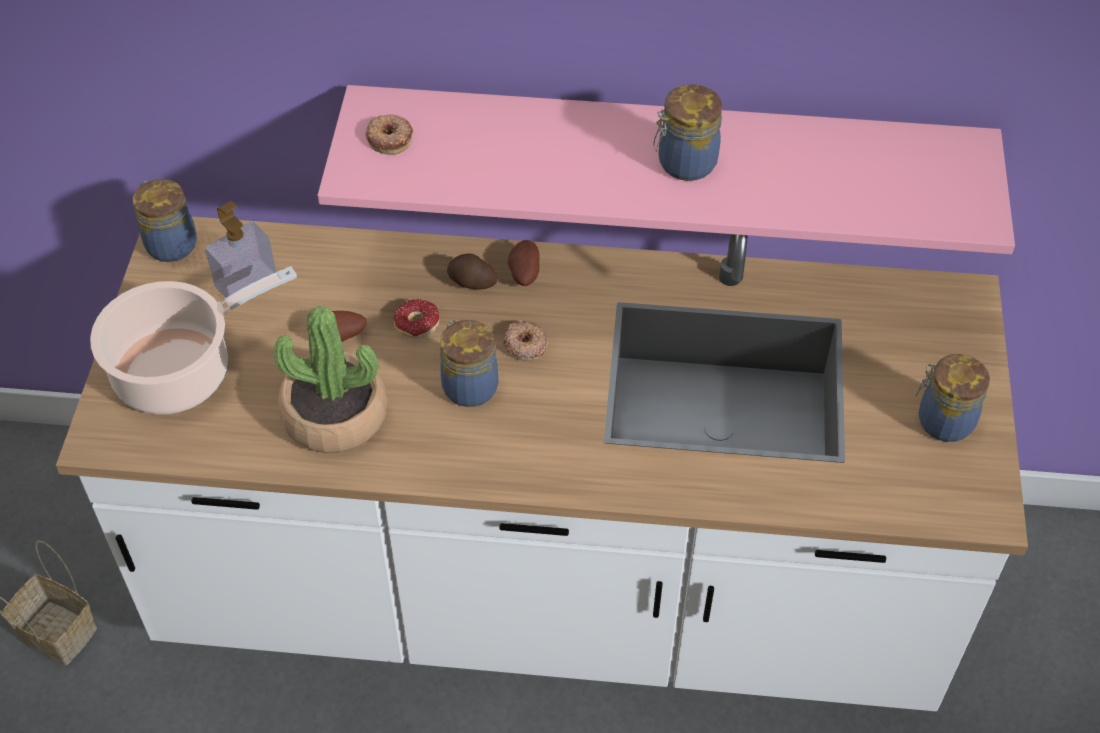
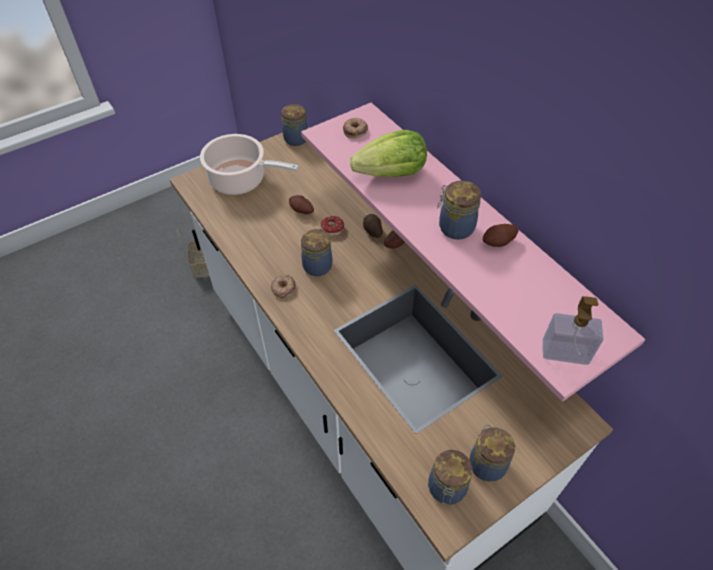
camera: 50 degrees right, 0 degrees up
(246, 282) = (300, 168): soap dispenser -> soap dispenser (565, 352)
(335, 416) = (262, 235): potted plant -> none
(522, 158) = (392, 174): none -> lettuce
(525, 344) = (358, 268): donut -> donut (283, 288)
(752, 143) = (499, 243): none -> potato
(943, 483) = (446, 489): none -> jar

